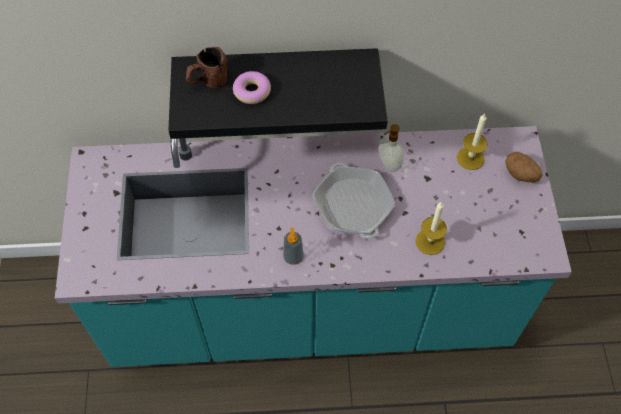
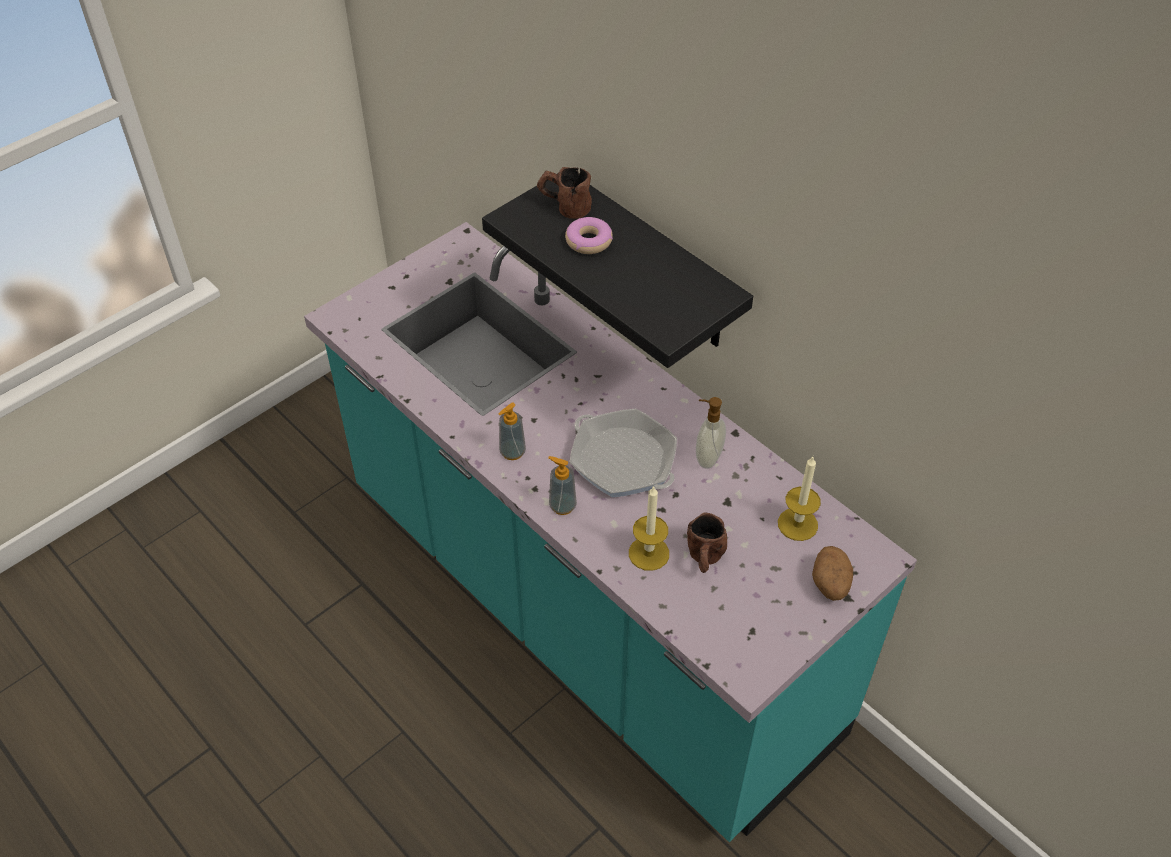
camera: 50 degrees right, 10 degrees down
(353, 205) = (623, 460): frying pan -> frying pan turned 105 degrees clockwise
(358, 260) = (562, 506): none -> soap dispenser
(458, 219) = (704, 560): none -> brown mug

